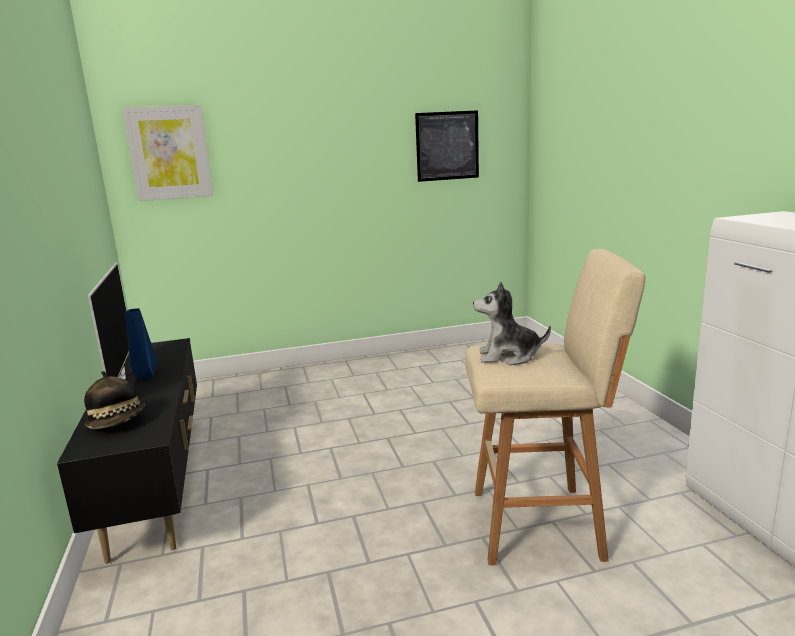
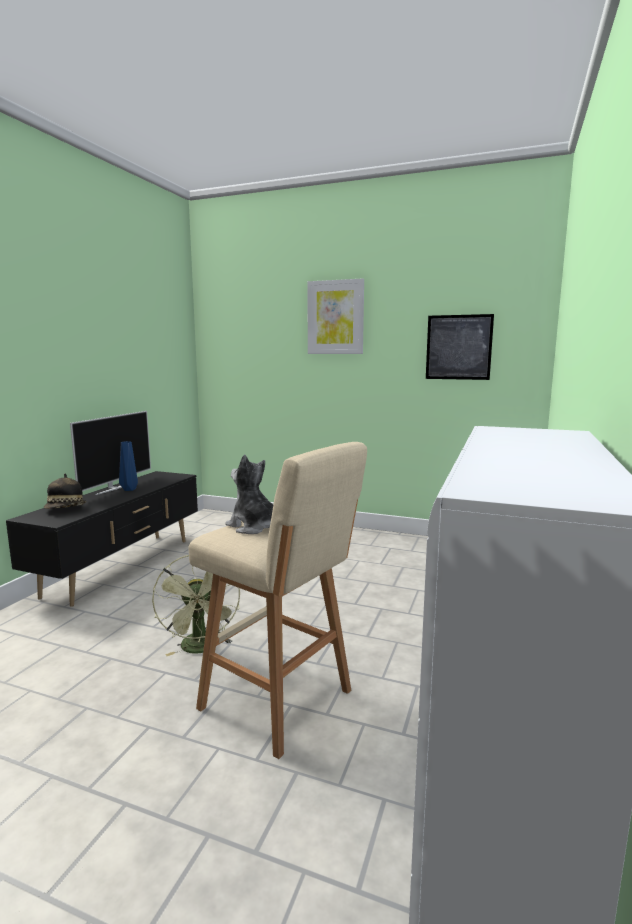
camera: 35 degrees right, 5 degrees down
(169, 153) = (235, 341): picture -> picture (335, 317)
(404, 518) = (201, 648): none -> green fan

